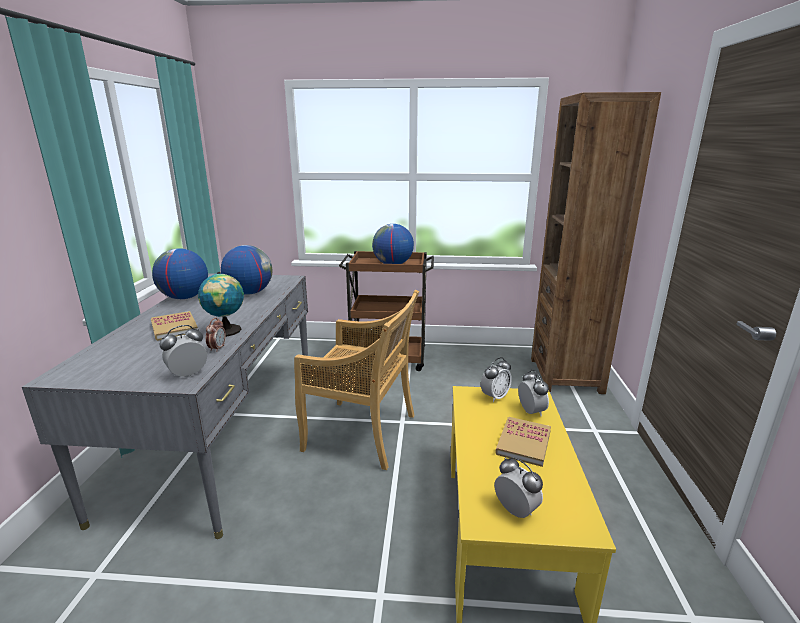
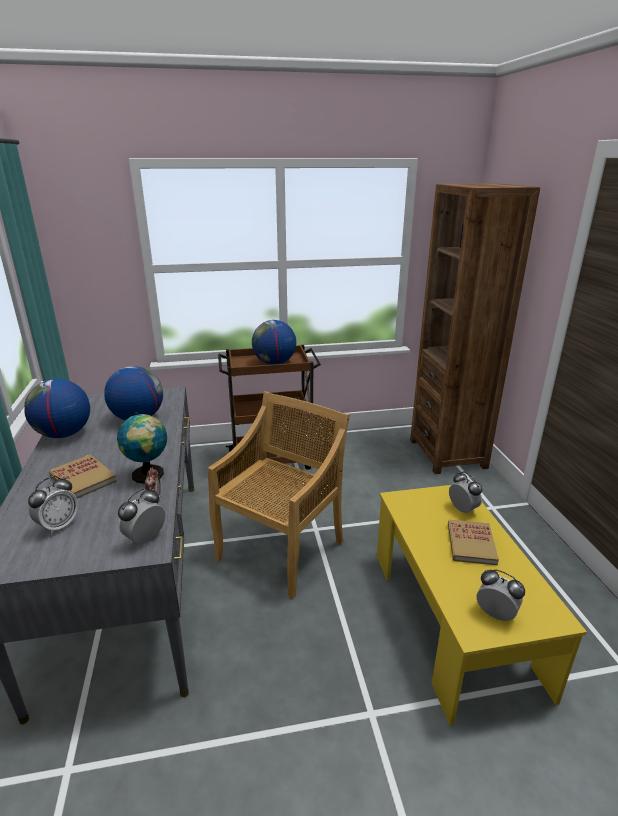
camera: 15 degrees left, 5 degrees up
(362, 433) = (281, 549): beige chair -> beige chair turned 60 degrees counterclockwise
(495, 397) = (424, 499): alarm clock -> alarm clock (59, 525)

